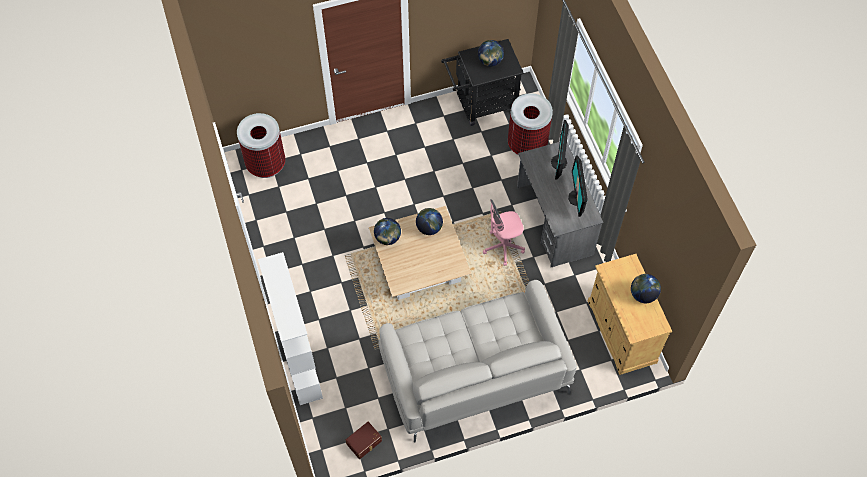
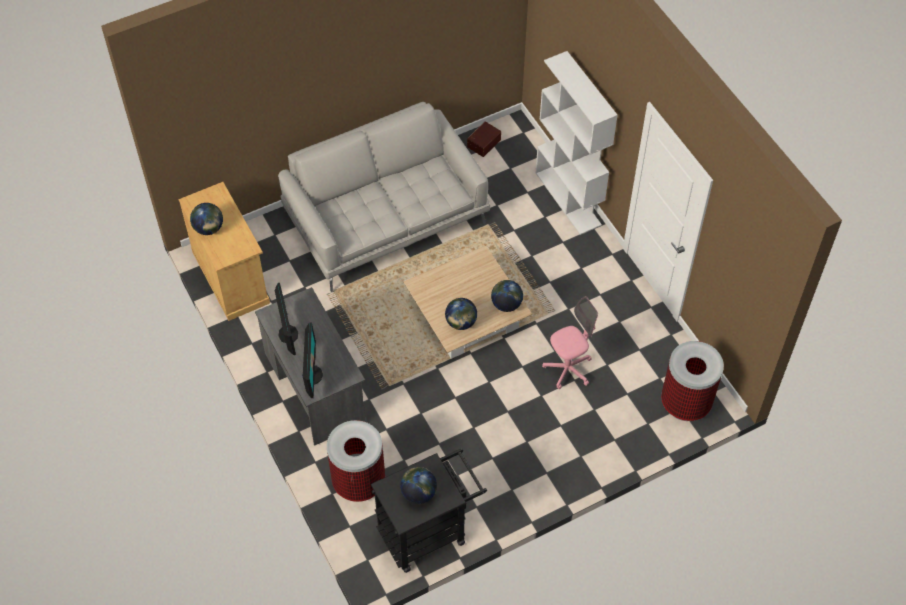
camera: 170 degrees right, 5 degrees down
(503, 247) = (372, 347): pink office chair -> pink office chair (568, 369)

